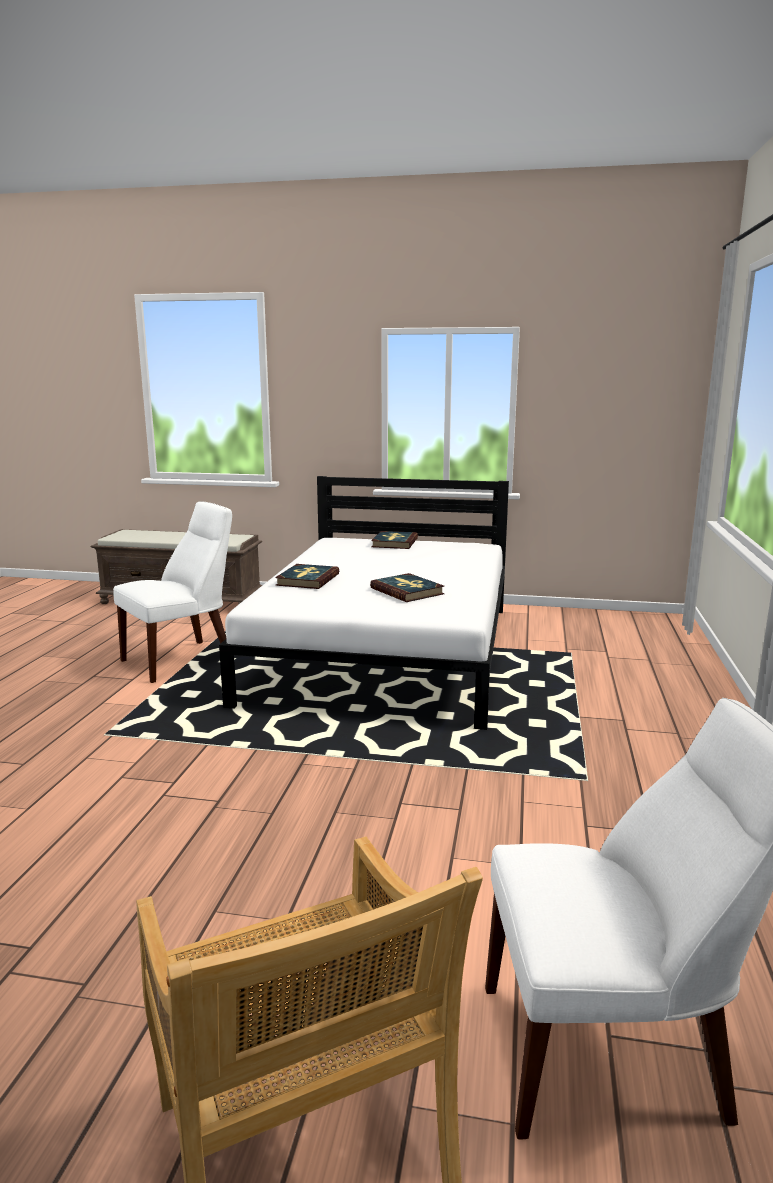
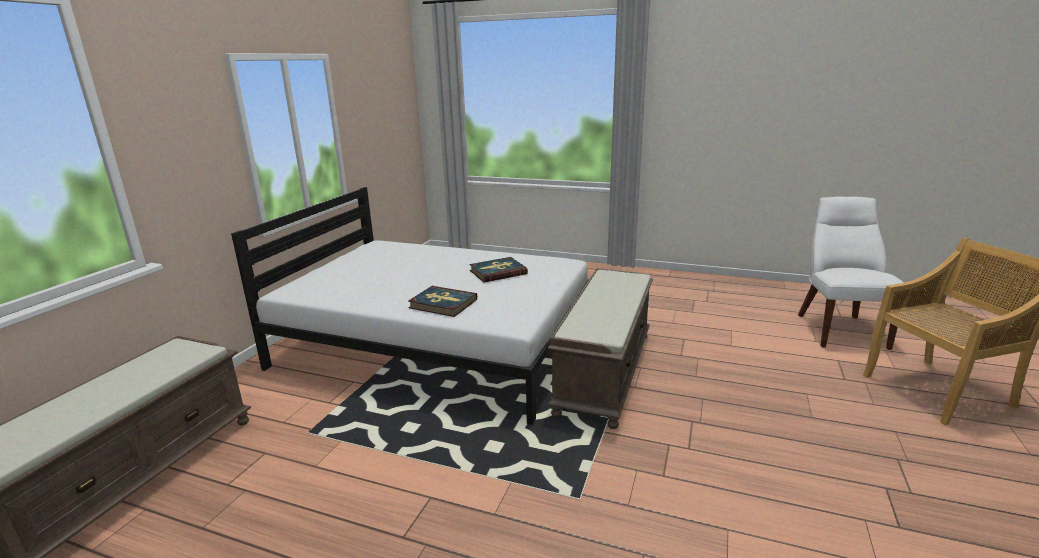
camera: 80 degrees left, 5 degrees up
(183, 659) = (387, 461): white chair -> none
(340, 743) = (603, 371): none -> brown bench
(394, 543) = (335, 268): book -> none

